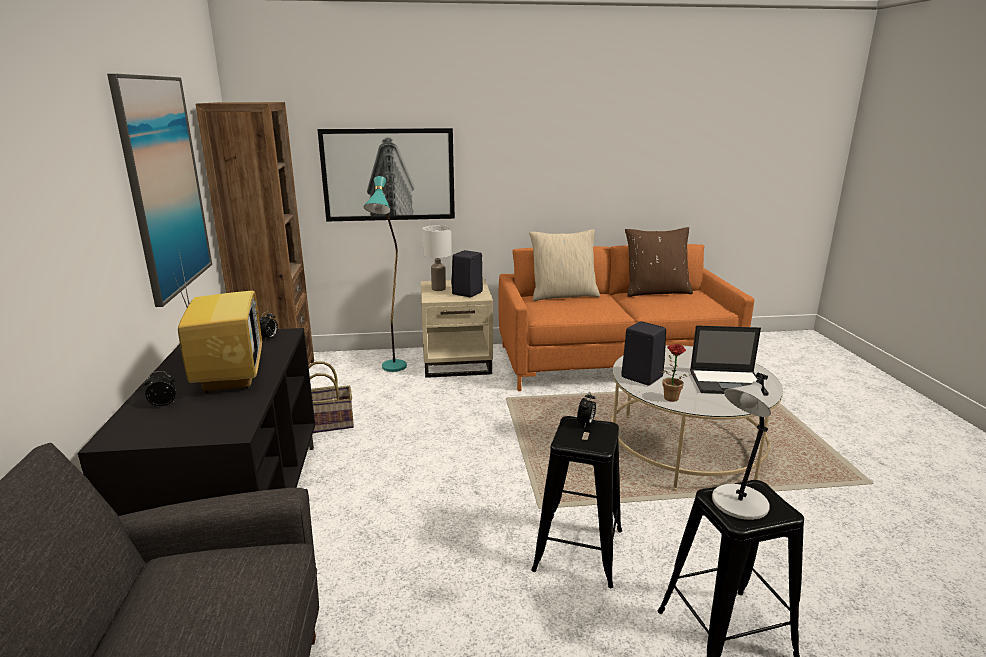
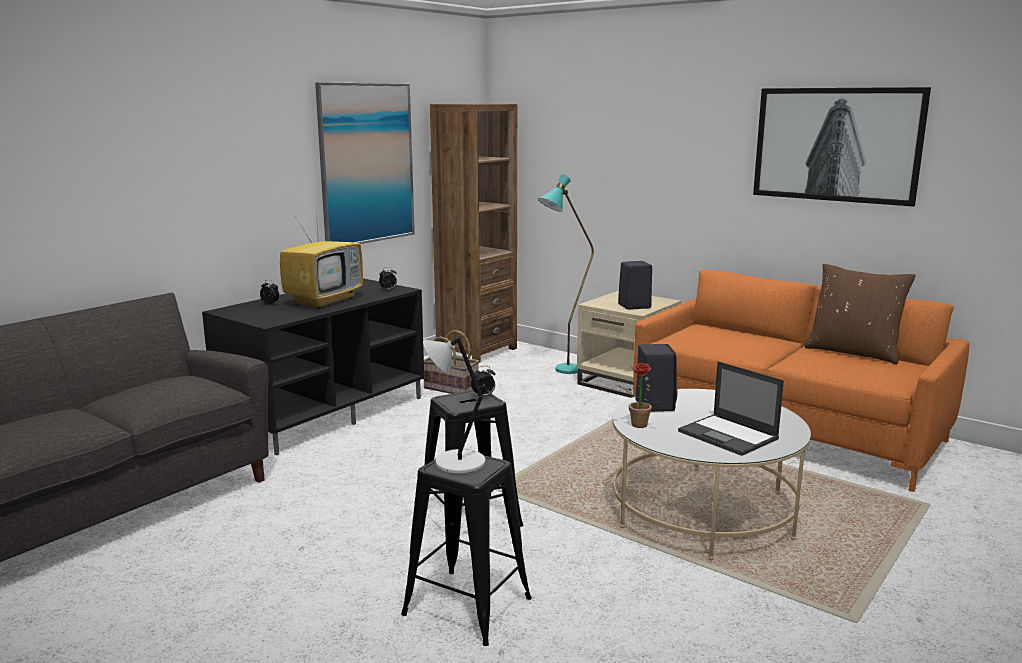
camera: 45 degrees right, 5 degrees down
(388, 175) = (602, 177): picture -> picture (836, 144)
(438, 289) = (617, 298): white table lamp -> none
(563, 295) = (734, 331): beige pillow -> none

